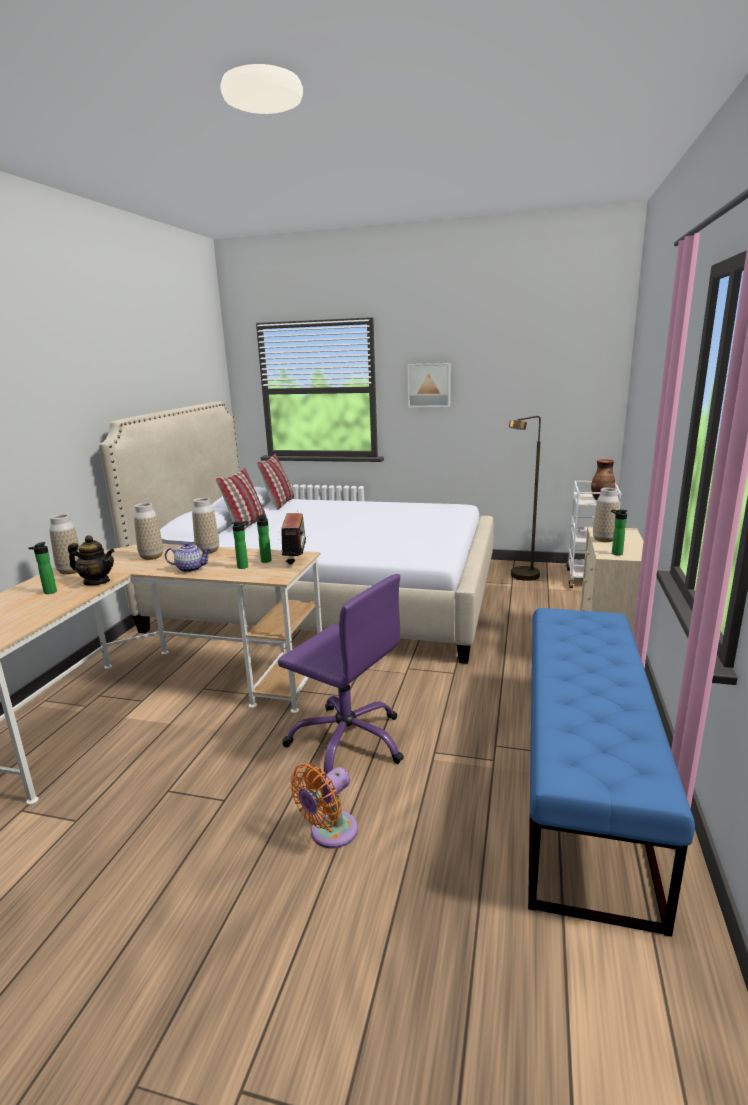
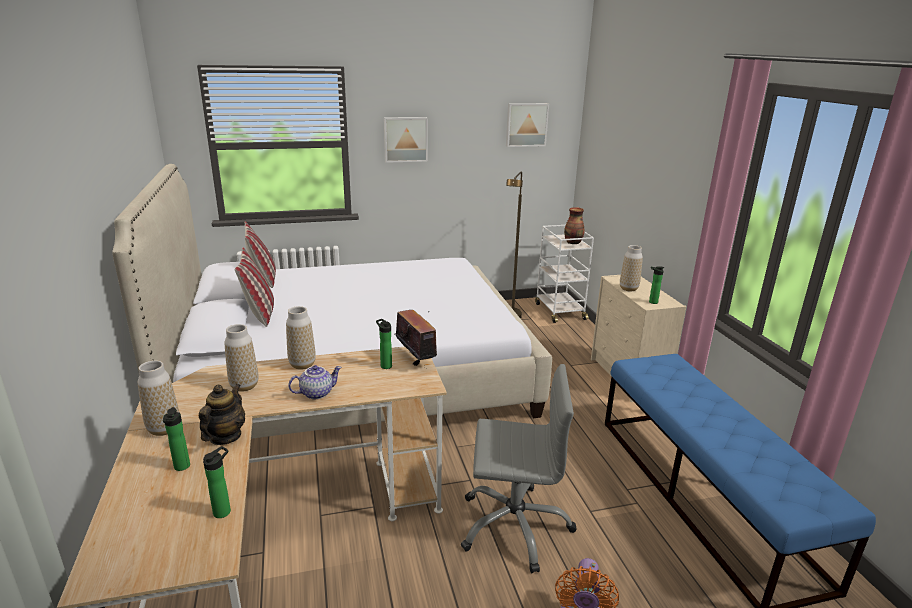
camera: 30 degrees left, 5 degrees up
(97, 582) = (225, 437): teapot -> teapot turned 60 degrees counterclockwise
(244, 566) = (373, 378): bottle -> bottle (224, 510)
(347, 741) = (514, 525): purple office chair -> grey office chair
(560, 369) = (526, 124): none -> picture

